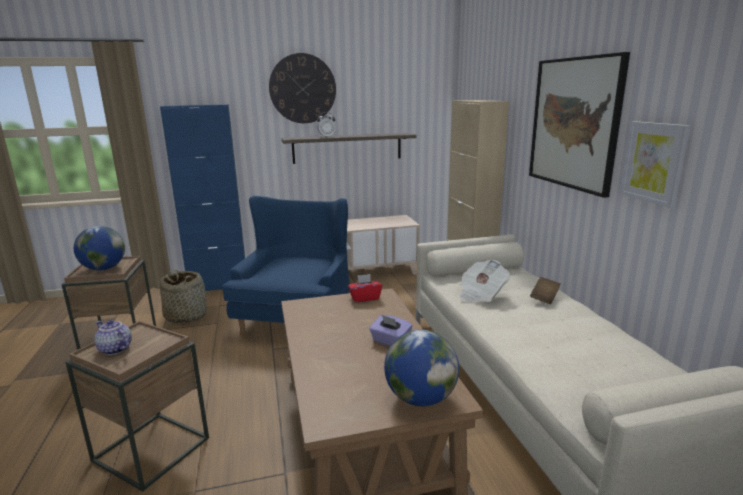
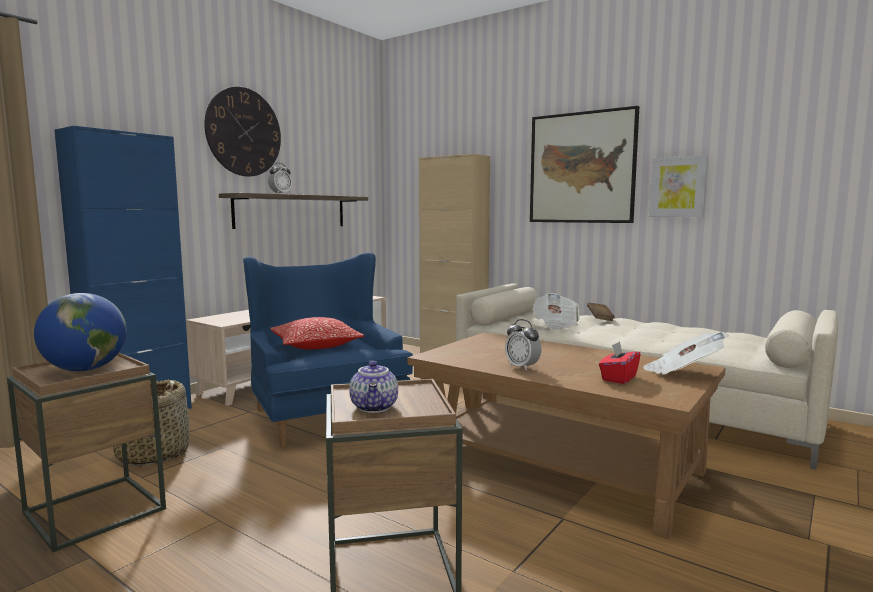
camera: 40 degrees left, 10 degrees down
(114, 349) = (375, 407): teapot -> teapot turned 90 degrees counterclockwise
(282, 268) = (316, 346): none -> pillow
(319, 339) = (522, 367): none -> alarm clock
(365, 298) = (481, 340): red tissue box -> red tissue box (618, 378)
(390, 341) = (578, 355): purple tissue box -> none
(420, 398) = (682, 372): globe -> newspaper

